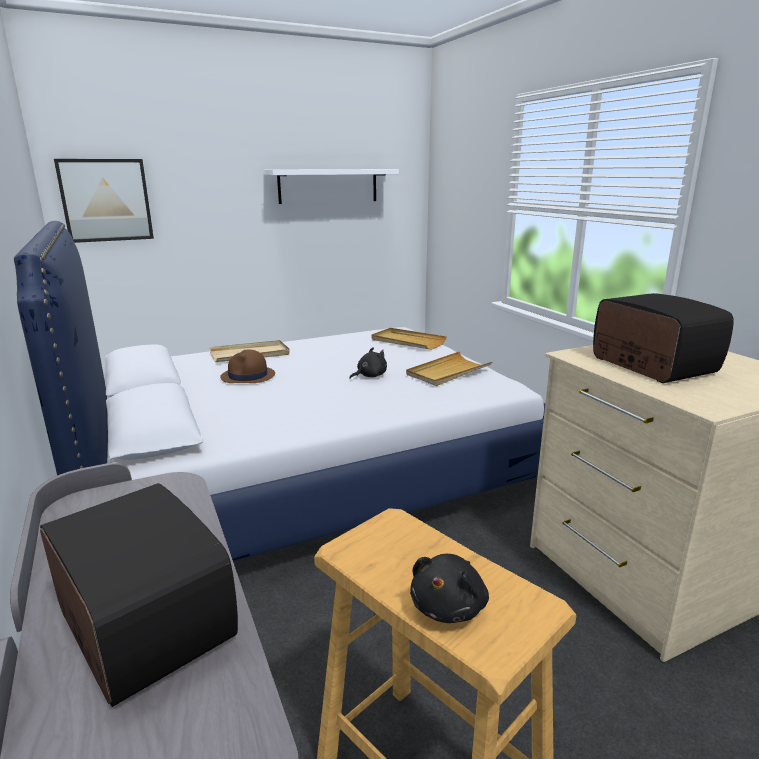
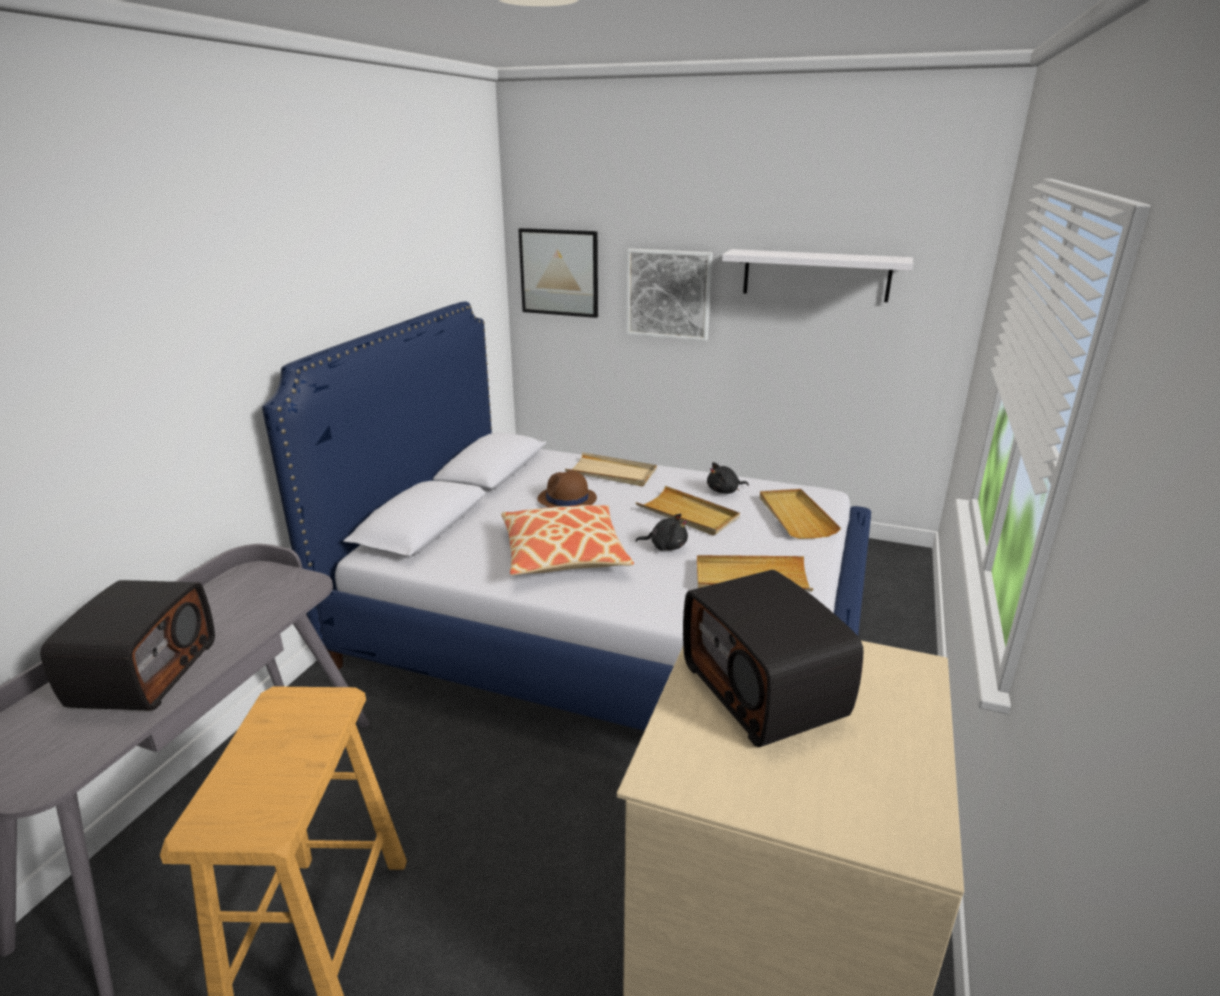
camera: 45 degrees right, 5 degrees up
(217, 211) = (668, 294): none -> picture
(312, 402) = (564, 553): none -> pillow
(348, 358) = (688, 514): none -> beige tray
(450, 606) = (239, 783): black plush toy -> black plush toy (724, 491)
(650, 365) = (765, 689): radio -> radio turned 135 degrees clockwise

